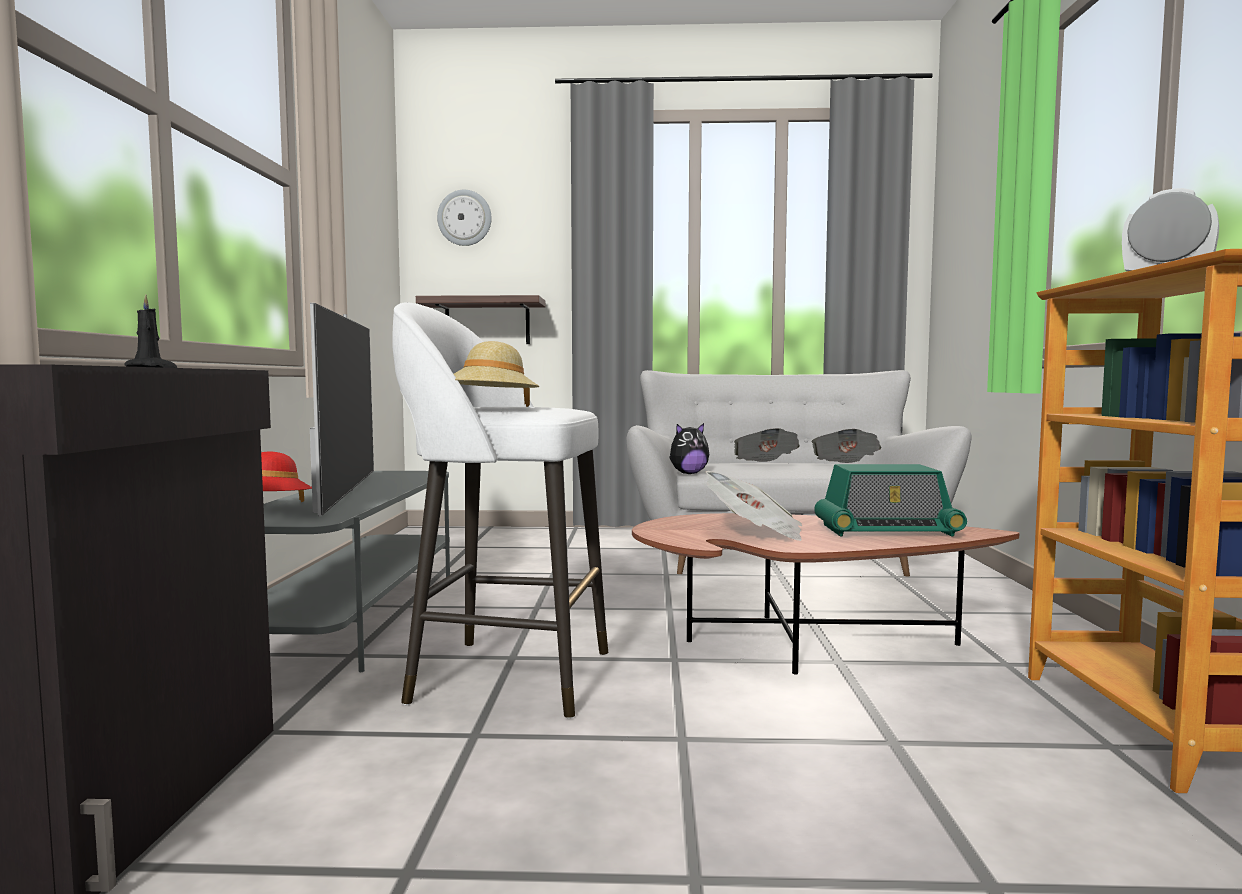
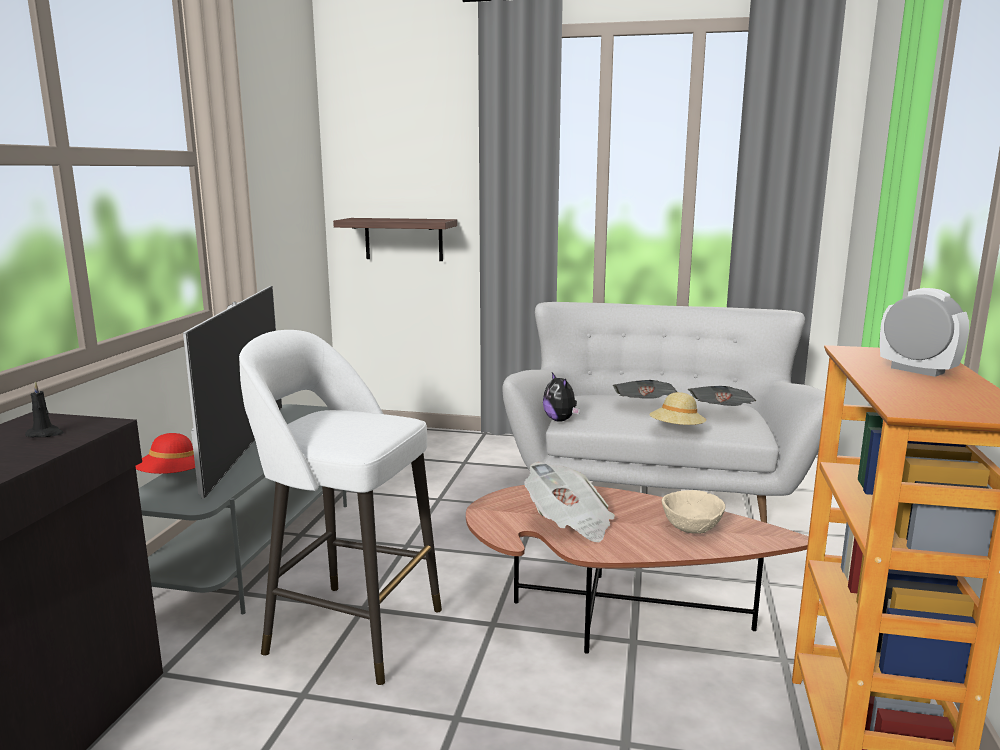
camera: 10 degrees right, 10 degrees up
(464, 218) = (380, 138): wall clock -> none
(491, 408) = (319, 437): beige hat -> beige hat (676, 430)
(688, 474) = (560, 420): plush toy -> plush toy turned 75 degrees clockwise
(886, 530) = (692, 528): radio -> beige bowl

